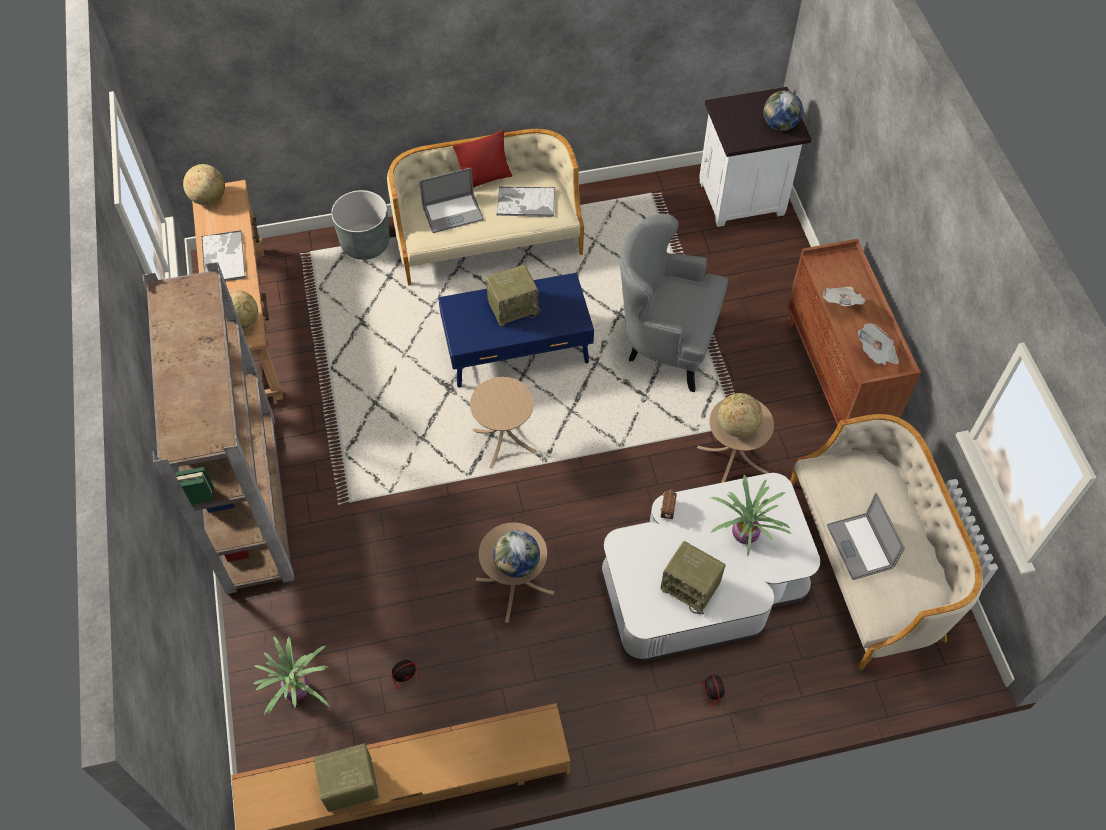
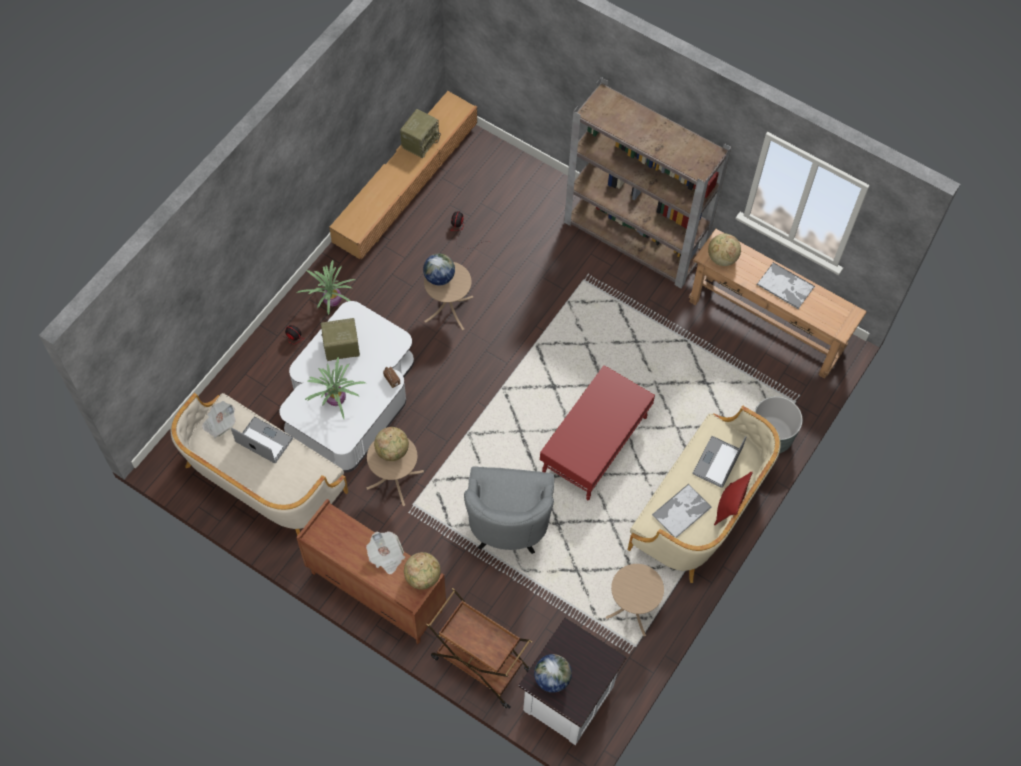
camera: 135 degrees right, 5 degrees up
(208, 198) = (847, 314): globe -> globe (423, 577)
(297, 691) = (501, 181): potted plant -> potted plant (331, 300)
(504, 441) = (538, 381): beige side table -> beige side table (632, 608)
(513, 307) = (603, 426): radio -> none
(517, 348) = (594, 445): blue coffee table -> red coffee table
(665, 343) = (508, 527): grey armchair -> grey armchair turned 120 degrees clockwise
(789, 267) = (480, 664): none -> brown cart
(876, 353) = (335, 535): newspaper -> newspaper (220, 423)

